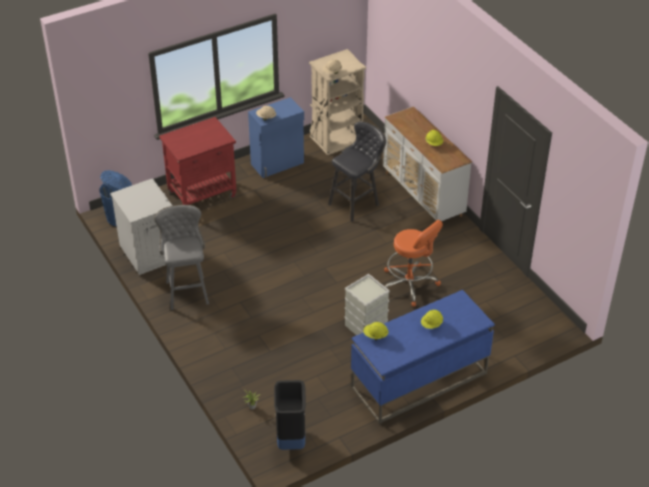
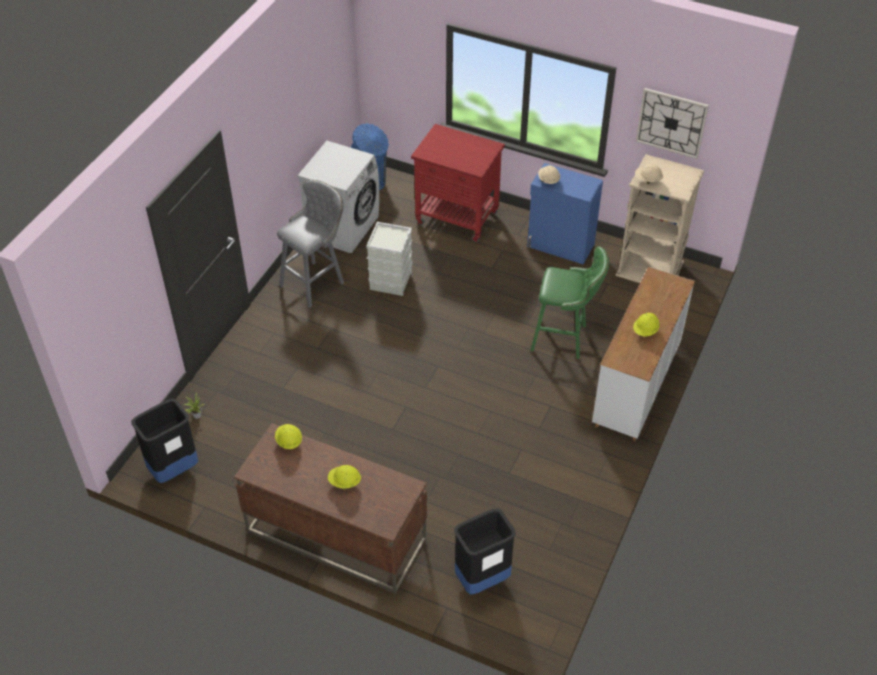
camera: 55 degrees right, 5 degrees up
(318, 30) = (671, 123): none -> wall clock
(358, 202) = (566, 339): black stool -> green stool
(365, 326) = (379, 446): grey storage box -> grey storage box (390, 280)
(409, 285) = (476, 451): orange stool -> none
(418, 381) = (335, 534): blue desk -> brown desk
(507, 330) = (482, 579): none -> black trash can

